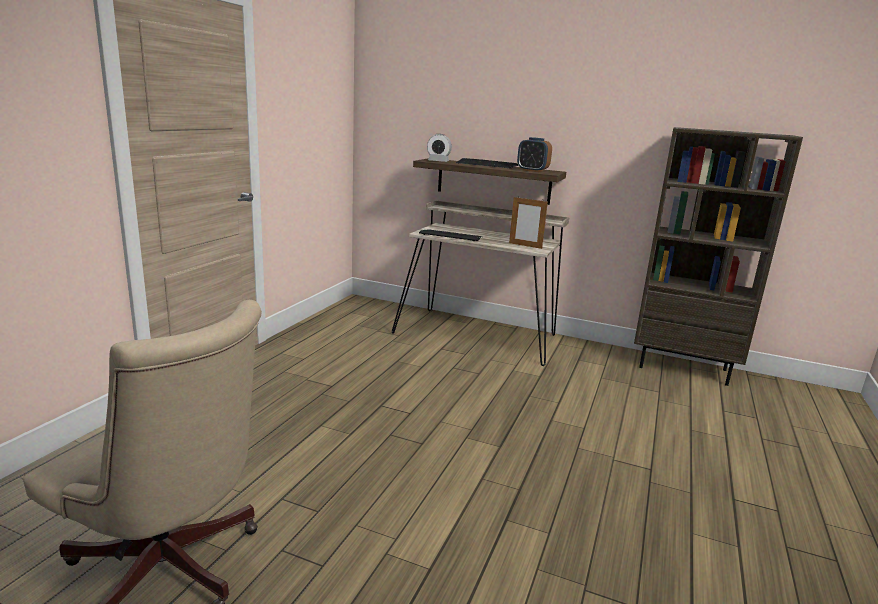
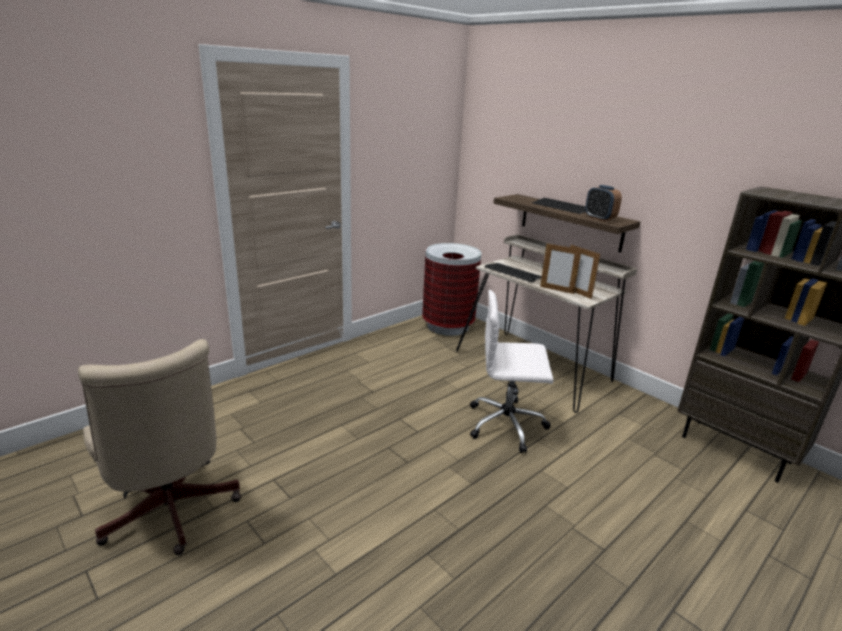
camera: 25 degrees right, 5 degrees up
(365, 312) = (448, 326): none -> trash can
(438, 161) = (517, 199): alarm clock -> none
(492, 388) = (507, 424): none -> white office chair
(505, 245) = (556, 290): none -> picture frame

